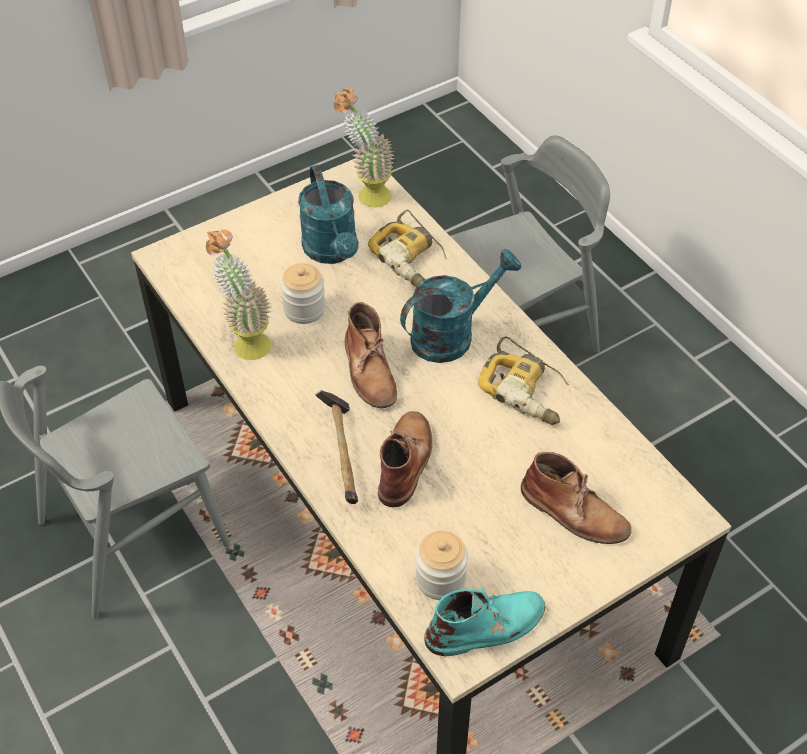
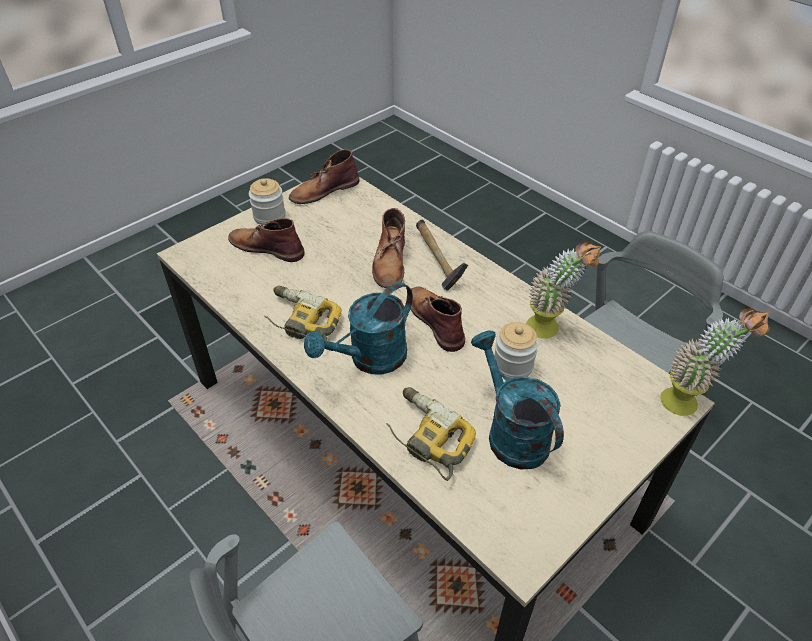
camera: 170 degrees right, 5 degrees down
(366, 194) = (503, 521): potted plant -> potted plant (689, 402)
(440, 579) = (354, 206): jar -> jar (269, 216)
(486, 626) = (323, 190): turquoise boot -> brown boot

